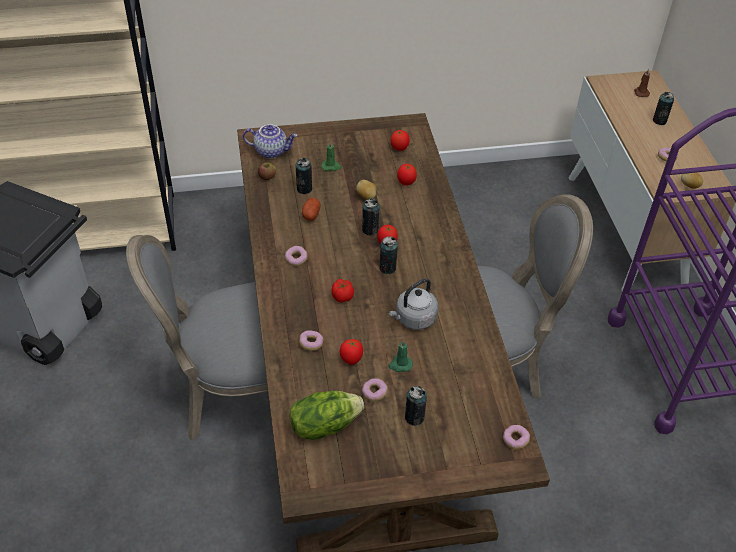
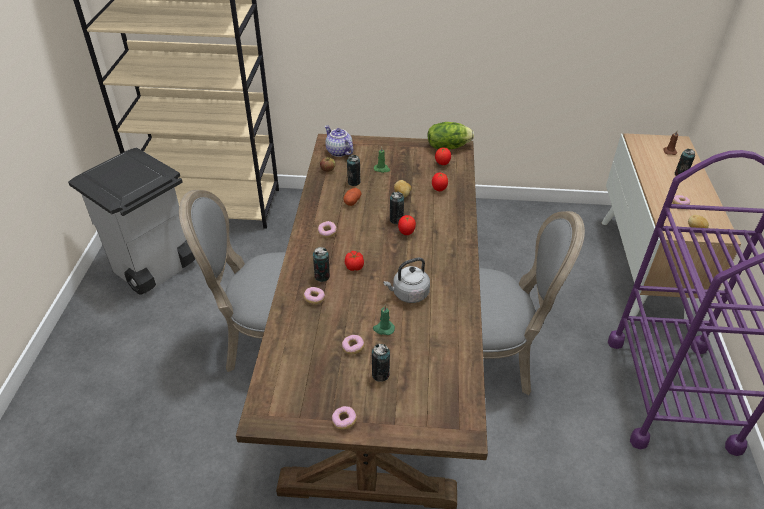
camera: 15 degrees right, 5 degrees down
(271, 151) = (338, 152): teapot -> teapot turned 150 degrees counterclockwise
(324, 425) = (300, 365): lettuce -> lettuce (447, 146)
(351, 360) = (343, 317): tomato -> none
(387, 268) = (400, 251): can -> can (322, 276)
(515, 440) = (465, 412): donut -> donut (344, 421)

